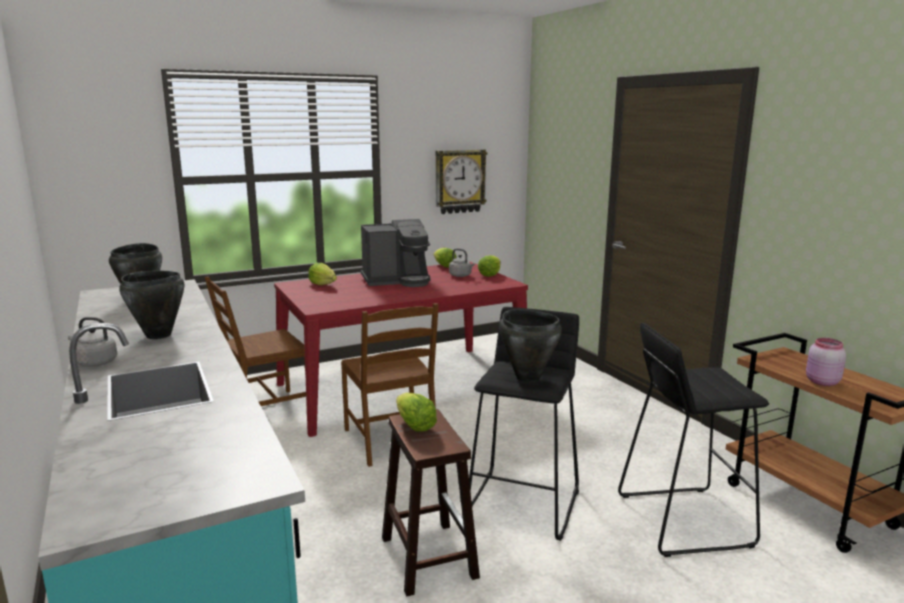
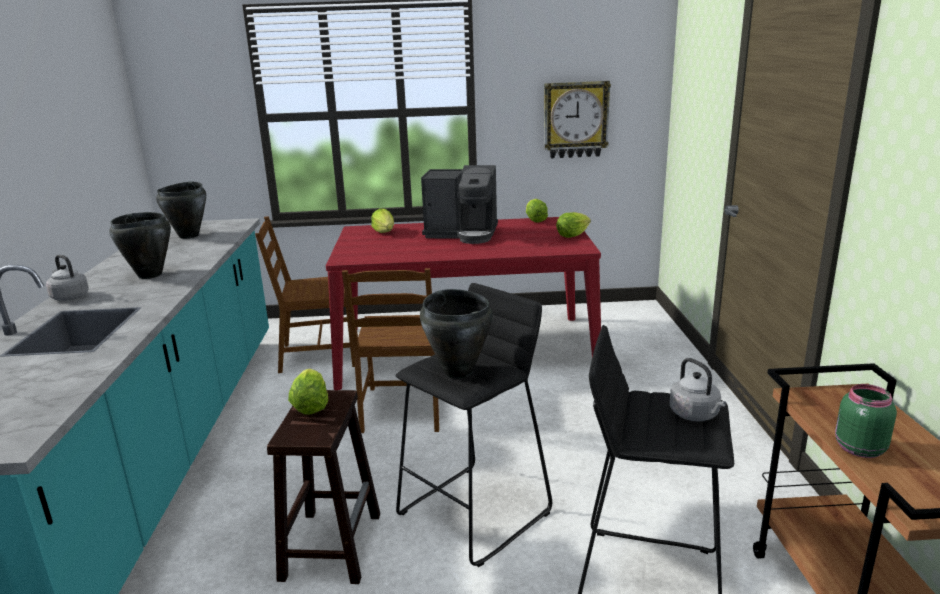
camera: 25 degrees right, 5 degrees up
(461, 276) = (538, 234): grey kettle -> grey kettle (696, 415)
(821, 382) = (858, 449): pink jar -> green jar

